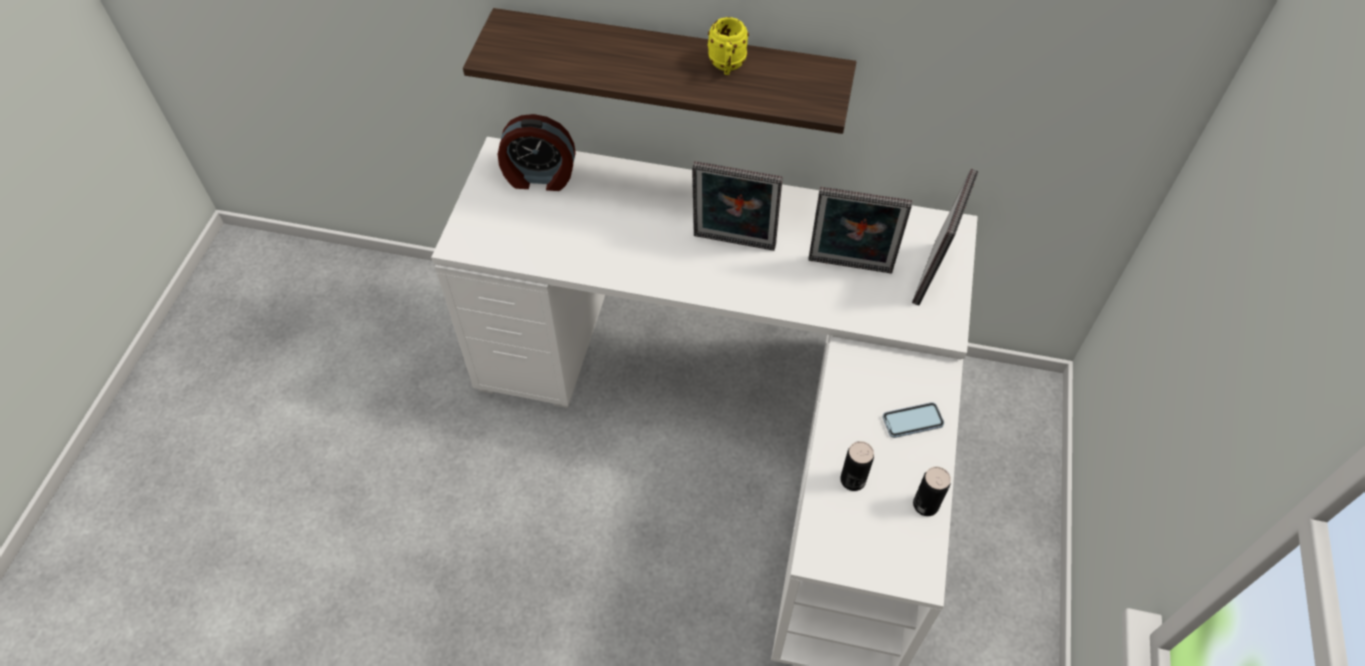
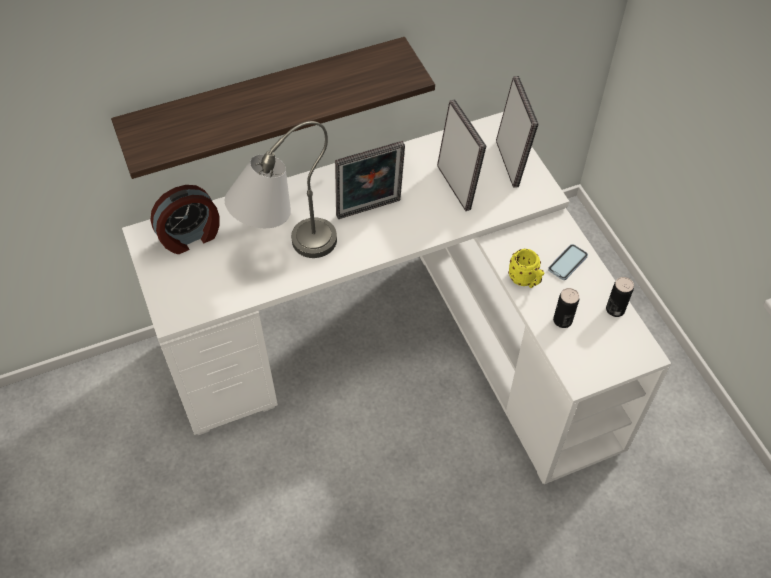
camera: 35 degrees left, 0 degrees up
(615, 241) = (286, 252): none -> grey table lamp
(727, 66) = (323, 80): yellow mug -> yellow mug (525, 280)
(849, 268) = (457, 186): picture frame -> picture frame turned 90 degrees counterclockwise

